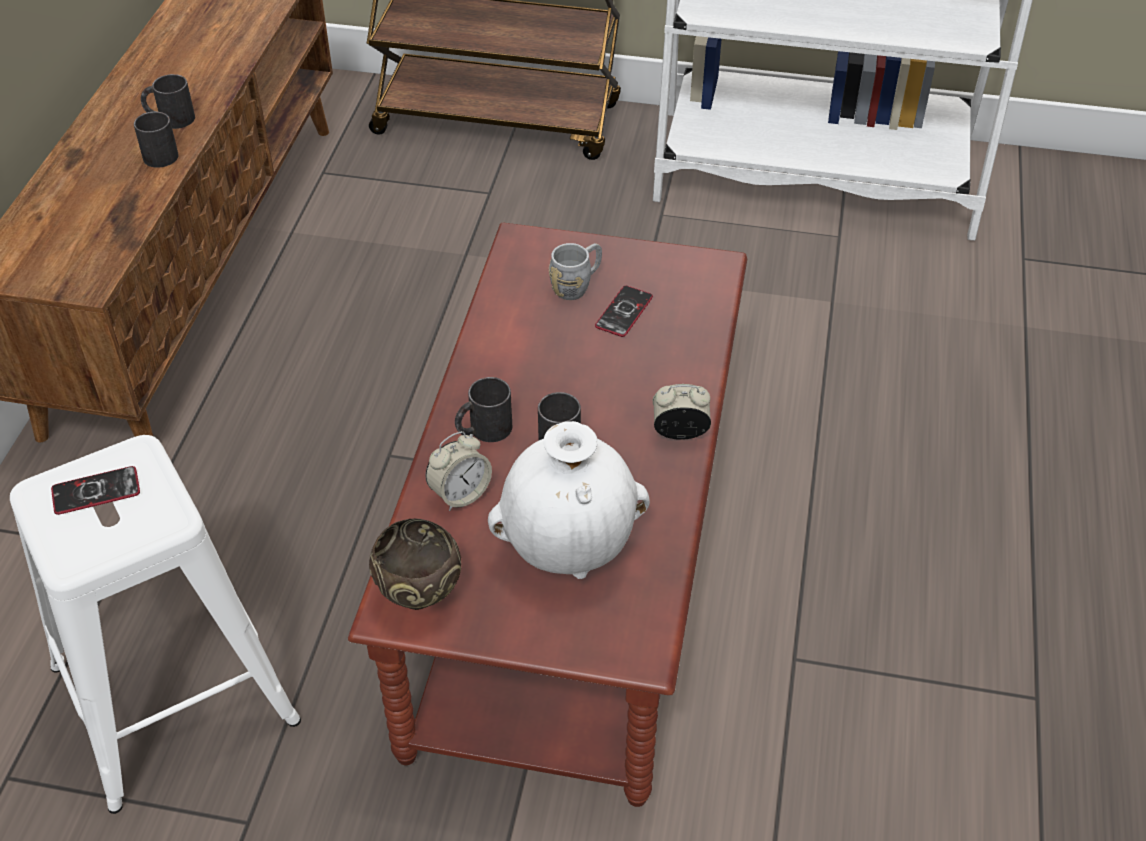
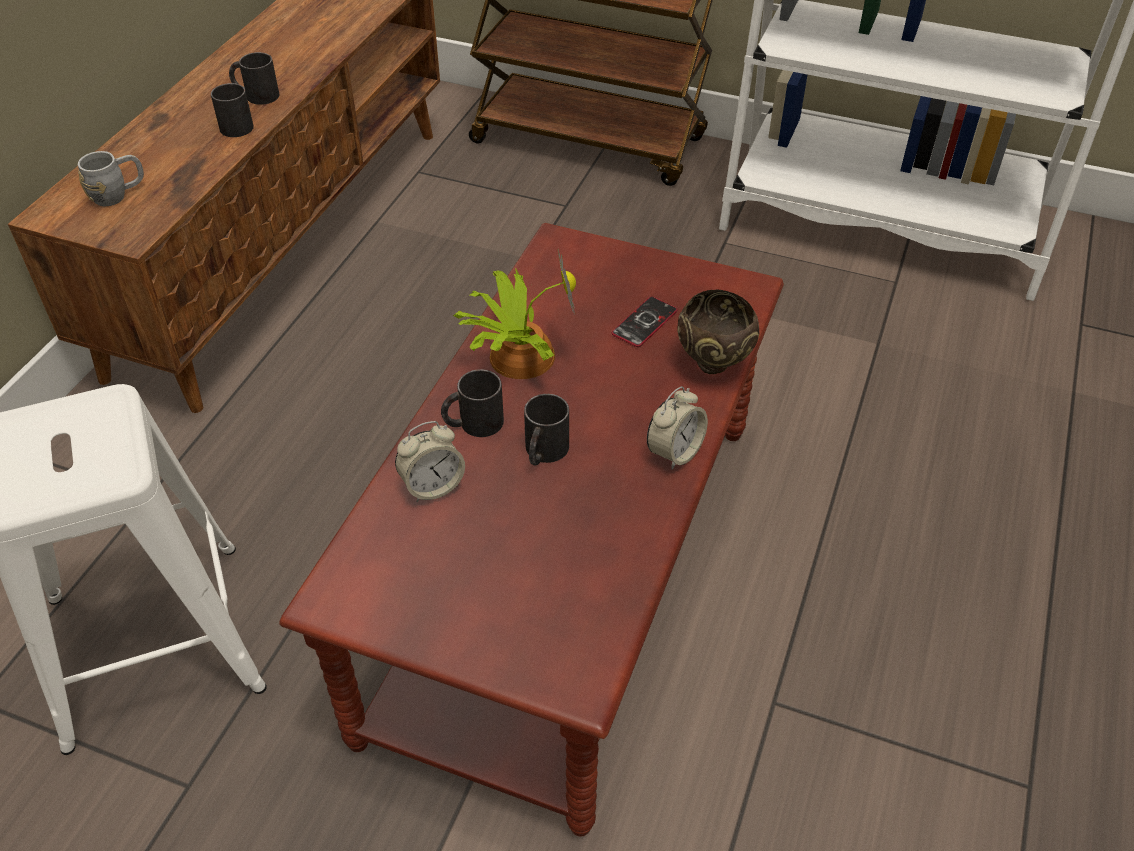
camera: 10 degrees right, 0 degrees up
(96, 491) = (59, 434): phone -> none
(421, 597) = (363, 589): brown bowl -> brown bowl (714, 365)
(509, 359) = (518, 355): none -> potted plant
(570, 550) = (531, 561): white vase -> none
(577, 285) = (603, 291): grey mug -> grey mug (118, 194)
(680, 432) = (675, 452): alarm clock -> alarm clock turned 120 degrees clockwise

